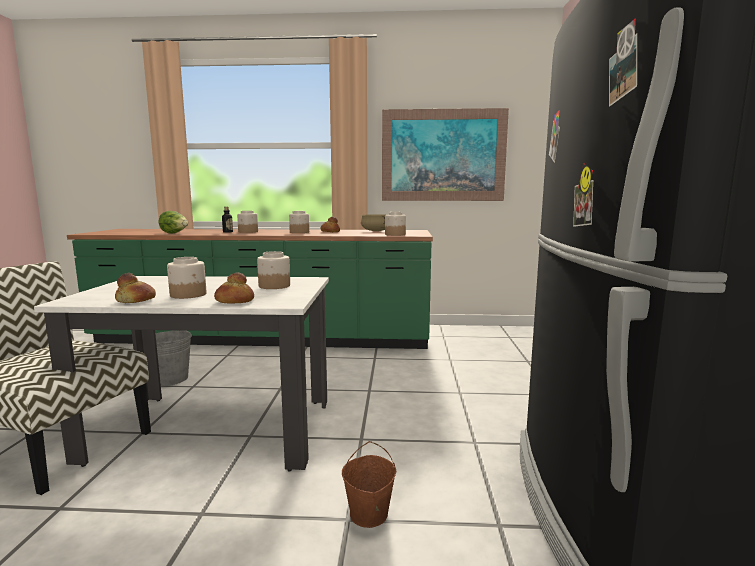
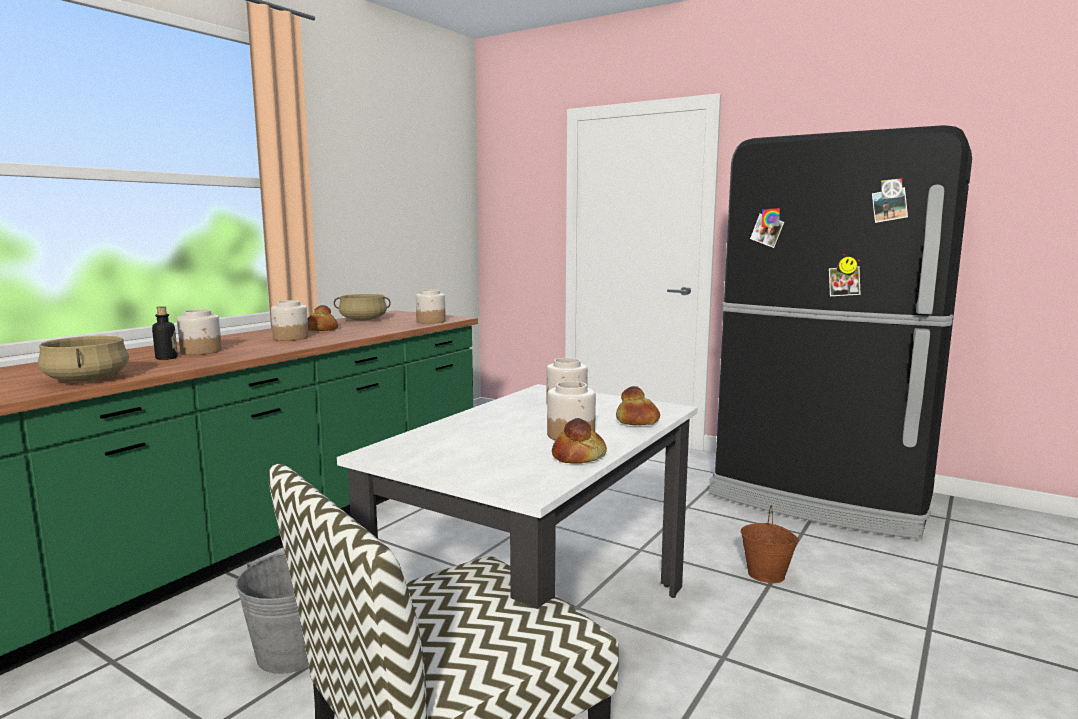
camera: 60 degrees left, 0 degrees up
(175, 233) = (86, 380): lettuce -> beige cooking pot
(443, 155) = (387, 205): picture -> none

